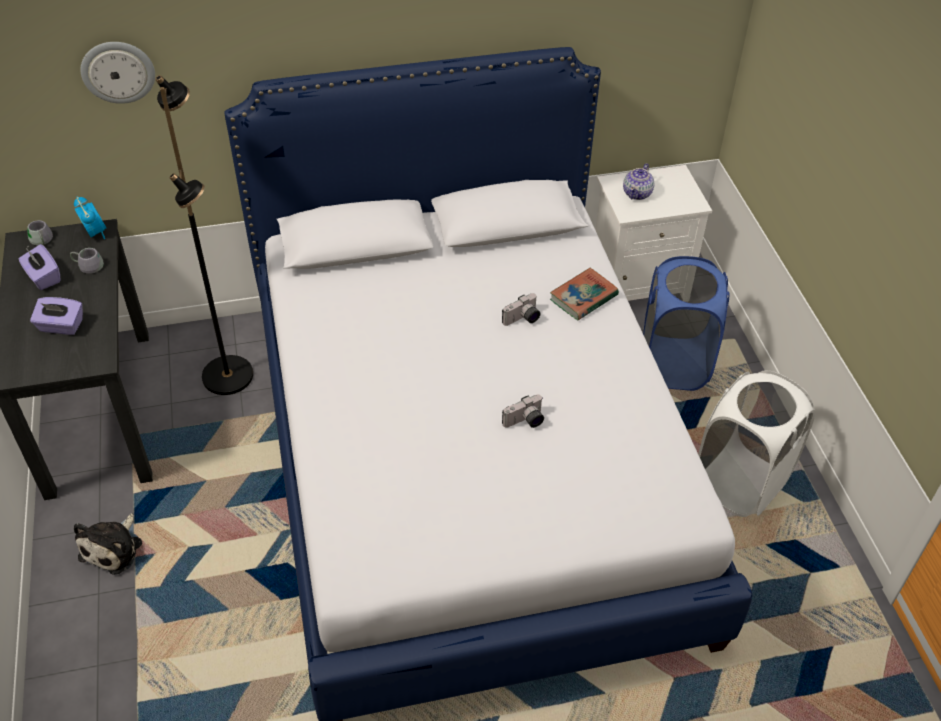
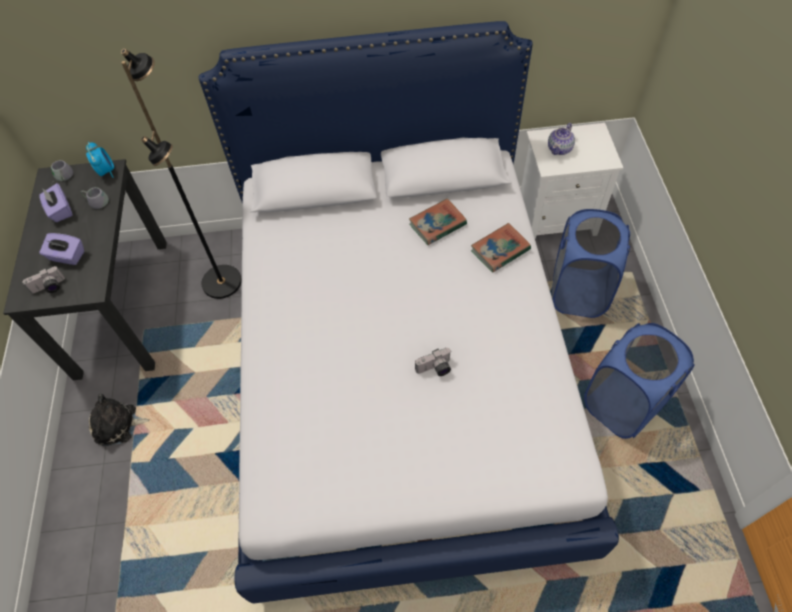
camera: 10 degrees right, 10 degrees up
(114, 548) = (119, 425): plush toy -> plush toy turned 60 degrees clockwise
(118, 71) = (104, 39): wall clock -> none
(507, 274) = (437, 224): none -> book
(522, 319) = (445, 269): camera -> camera (49, 288)
(740, 482) = (622, 404): white laundry basket -> blue laundry basket

